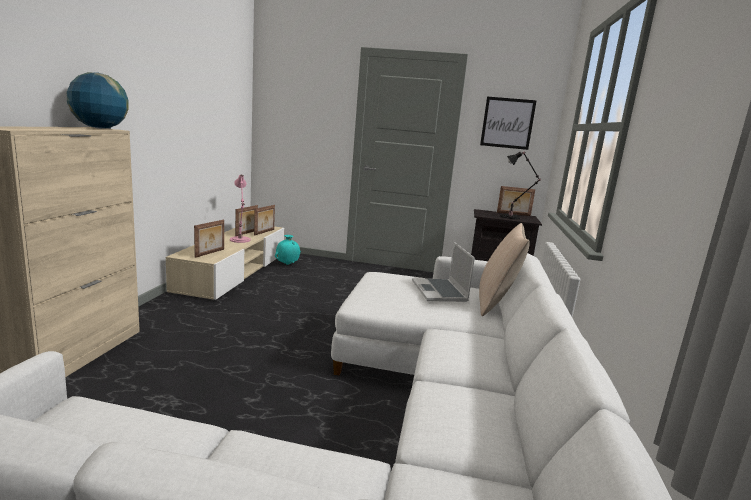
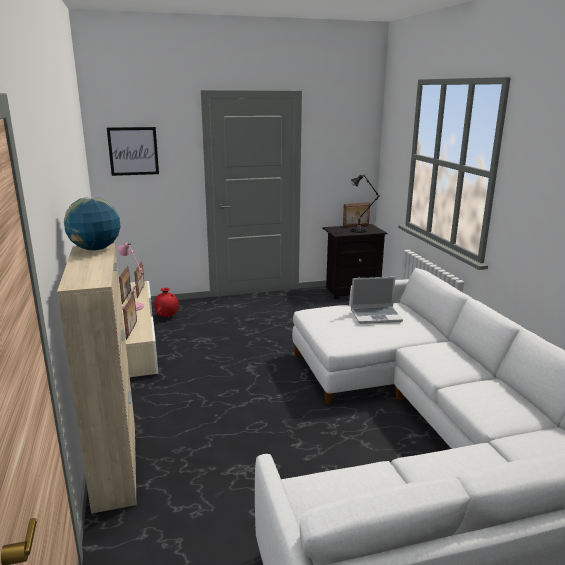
camera: 25 degrees left, 5 degrees up
(287, 264) = (167, 316): turquoise vase -> red vase
(440, 292) = (376, 316): laptop -> laptop turned 60 degrees counterclockwise
(496, 303) = (416, 314): beige pillow -> none
(507, 123) = (341, 148): picture -> picture (133, 151)

